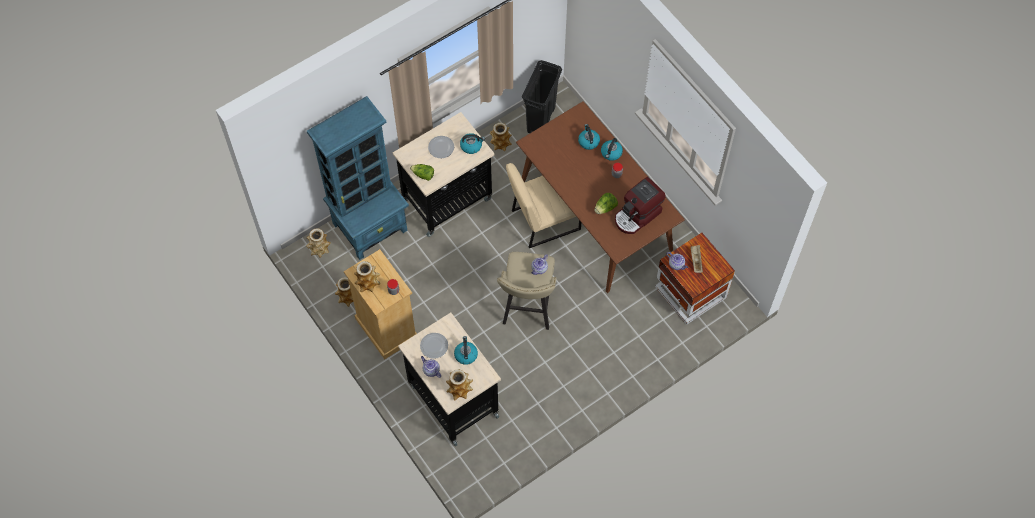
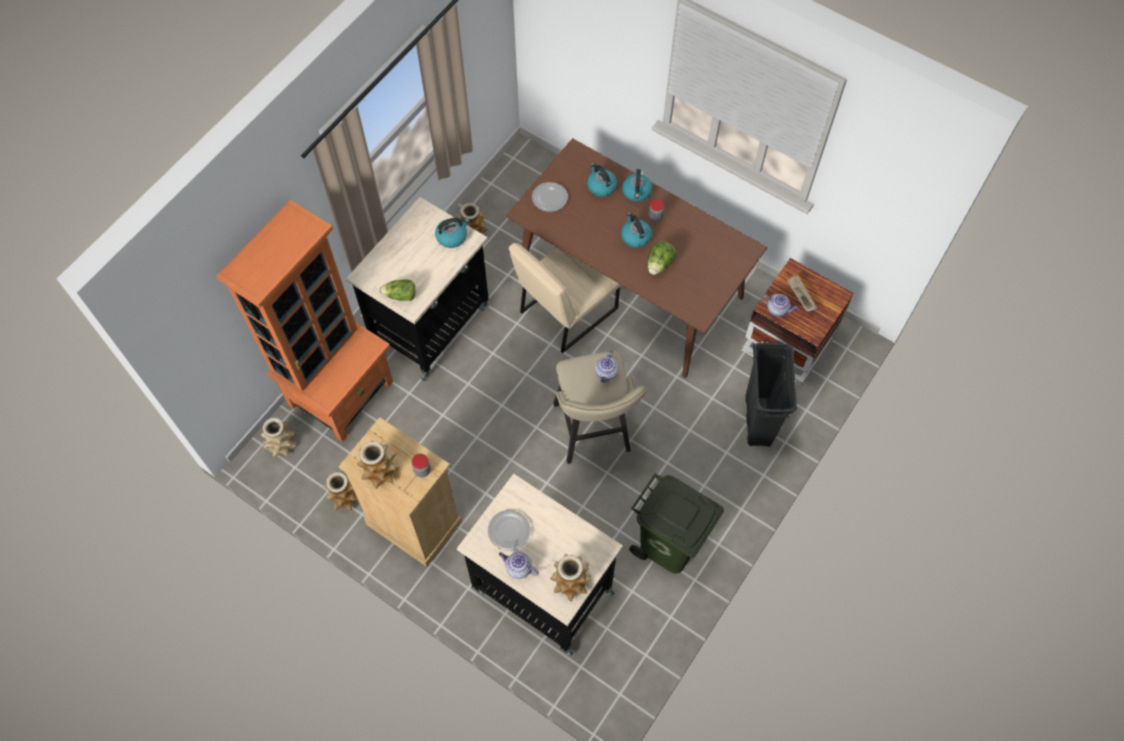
camera: 20 degrees left, 0 degrees up
(371, 228) = (342, 394): blue cabinet -> orange cabinet
(441, 148) = (412, 252): plate -> plate (550, 198)
(465, 354) = (559, 527): kettle -> kettle (635, 236)
(541, 120) = (512, 189): black trash can -> black trash can (758, 421)
(547, 400) = (668, 546): none -> green trash can
(637, 215) = (705, 261): coffee machine -> none

